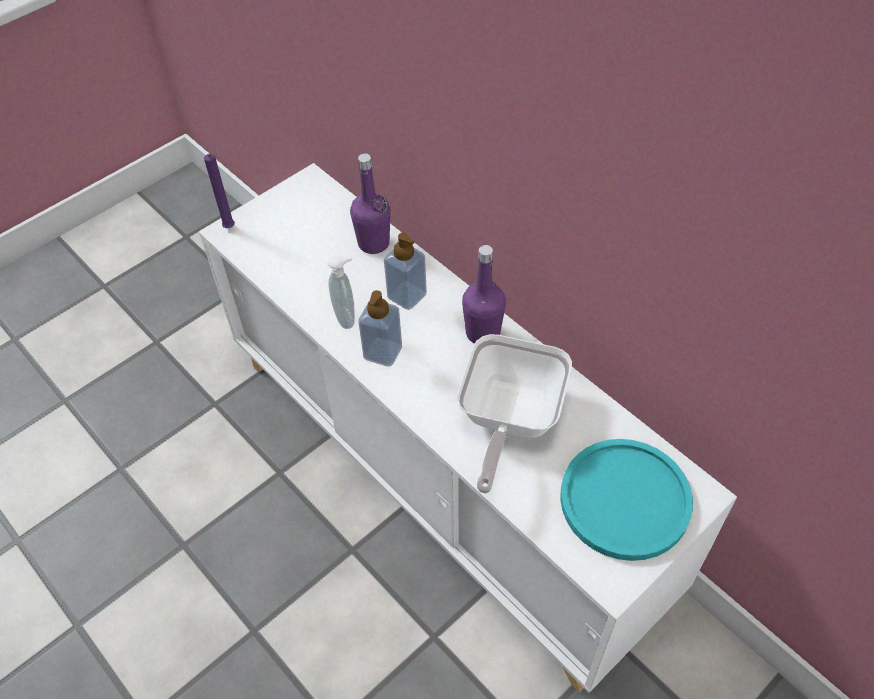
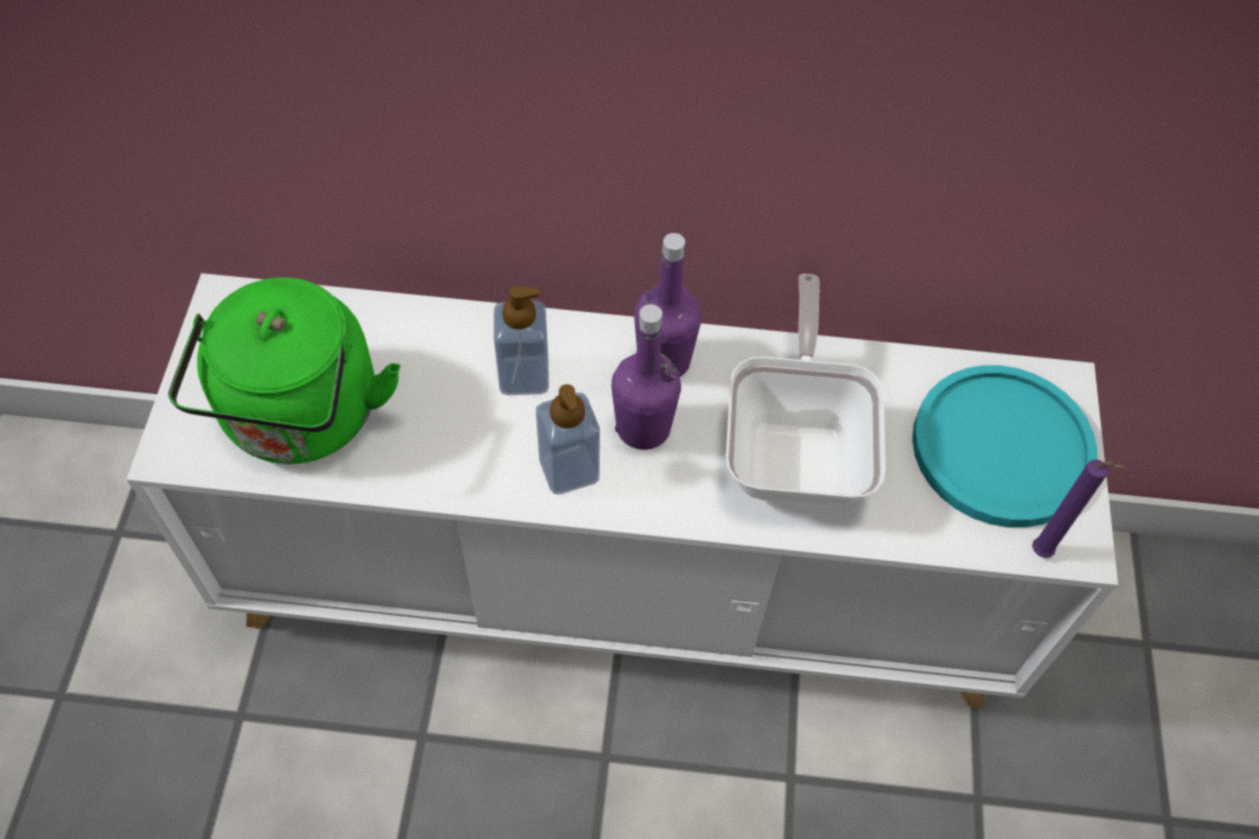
camera: 45 degrees left, 5 degrees up
(229, 229) = (173, 445): purple candle -> purple candle (1044, 554)
(289, 251) = (301, 420): none -> green kettle
(347, 317) = (475, 455): soap dispenser -> none
(373, 243) = (408, 334): purple bottle -> purple bottle (643, 428)
(508, 420) = (797, 447): frying pan -> frying pan turned 150 degrees counterclockwise

